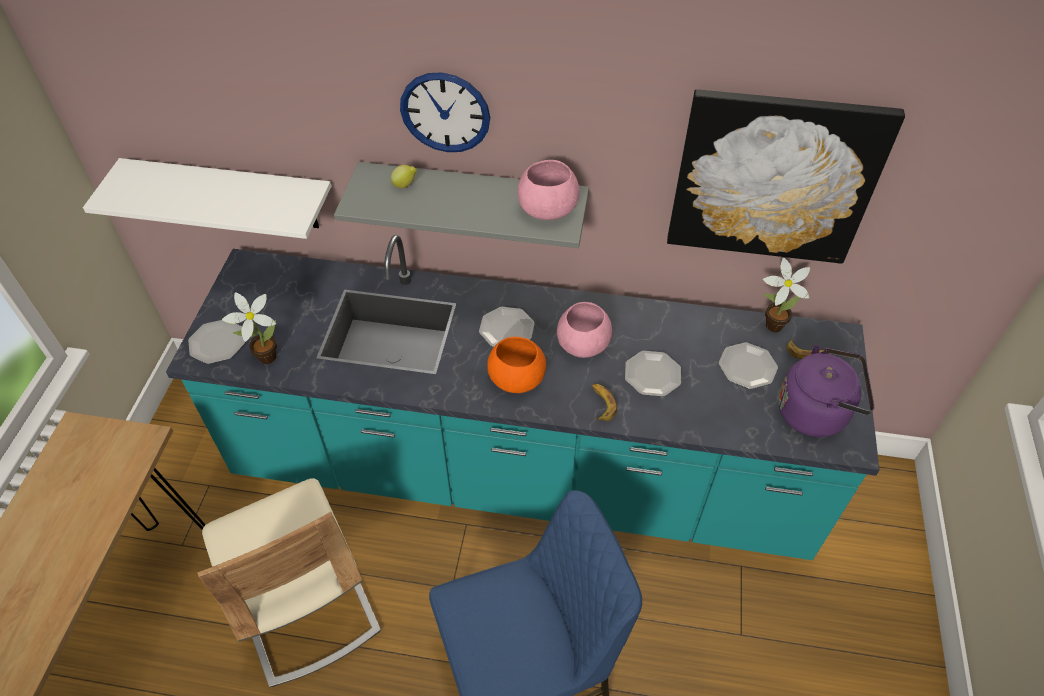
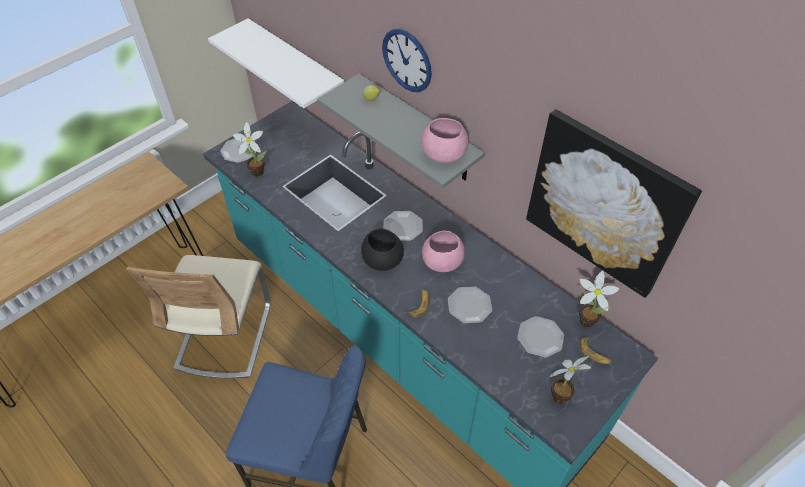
camera: 35 degrees right, 0 degrees up
(515, 377) = (382, 259): orange bowl -> black bowl
(816, 412) = (562, 395): purple kettle -> potted plant

